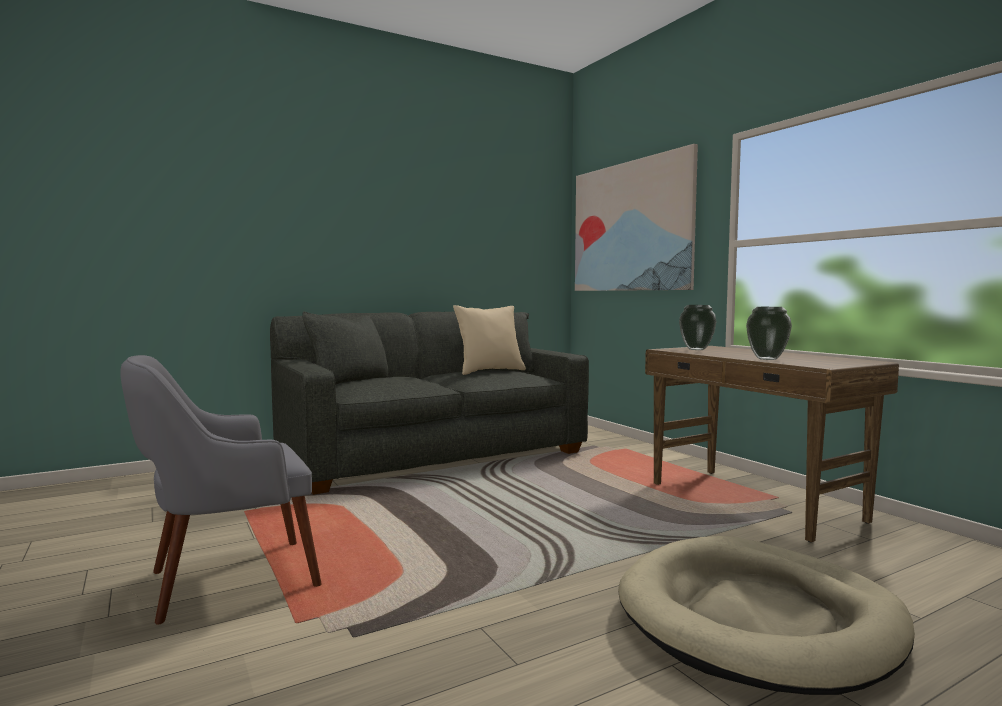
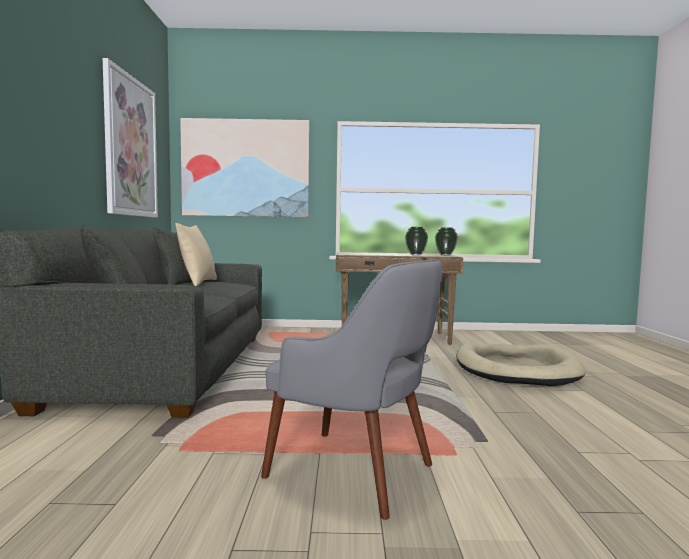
camera: 60 degrees left, 0 degrees up
(228, 580) = (354, 472): grey armchair -> grey armchair turned 60 degrees counterclockwise
(479, 225) = (130, 147): none -> picture
(696, 349) = (356, 253): vase -> vase (445, 255)

